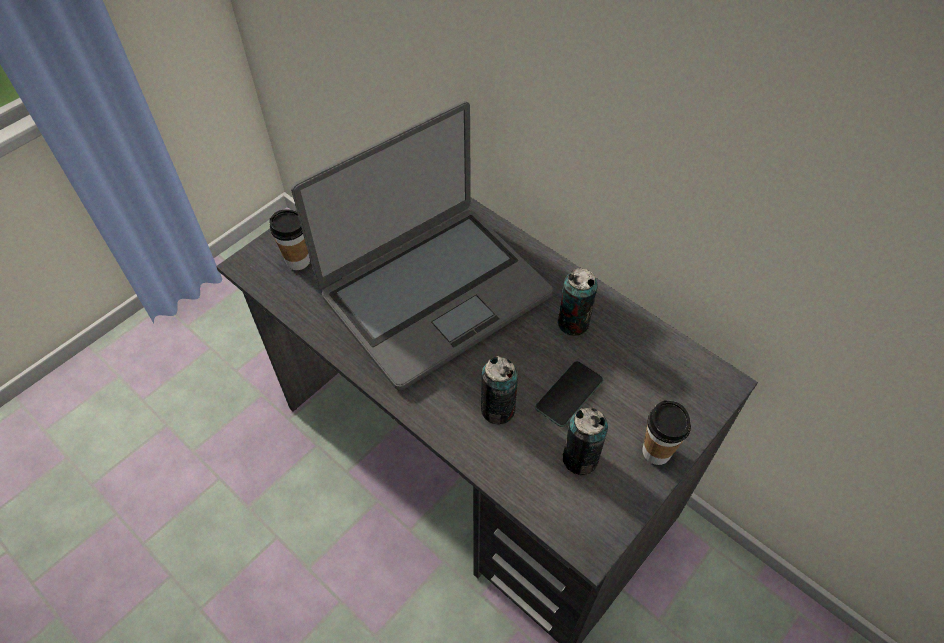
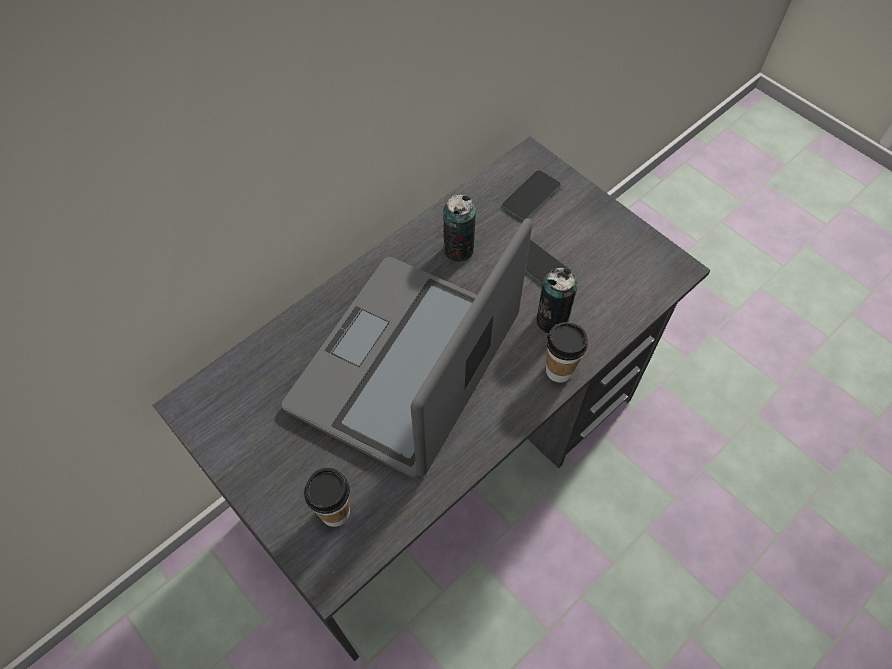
camera: 85 degrees left, 5 degrees up
(434, 294) = (406, 365): laptop -> laptop turned 120 degrees counterclockwise
(580, 459) = (602, 264): can -> none
(656, 452) = (594, 212): cup -> cup (559, 370)
(663, 386) = (531, 196): none -> phone

